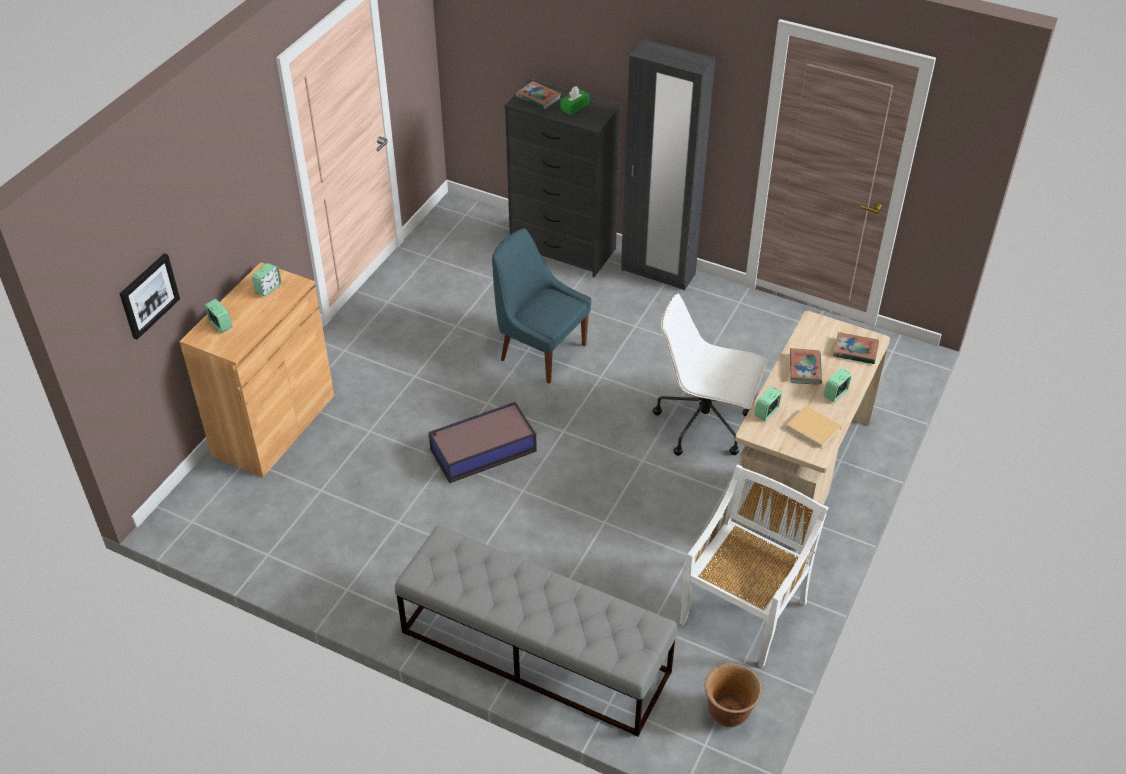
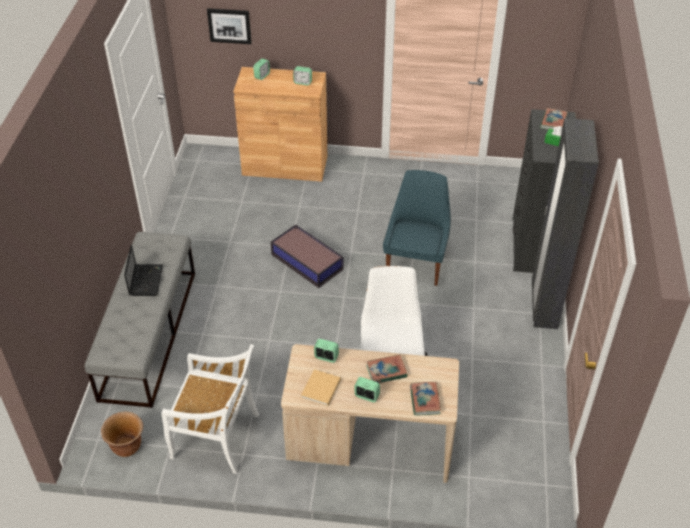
camera: 70 degrees right, 0 degrees up
(508, 588) = (146, 280): none -> laptop

